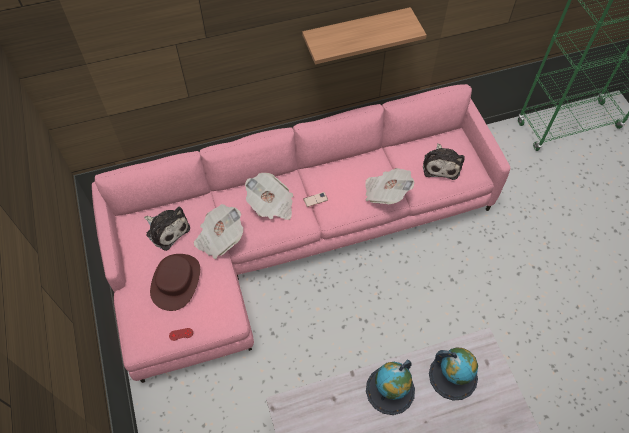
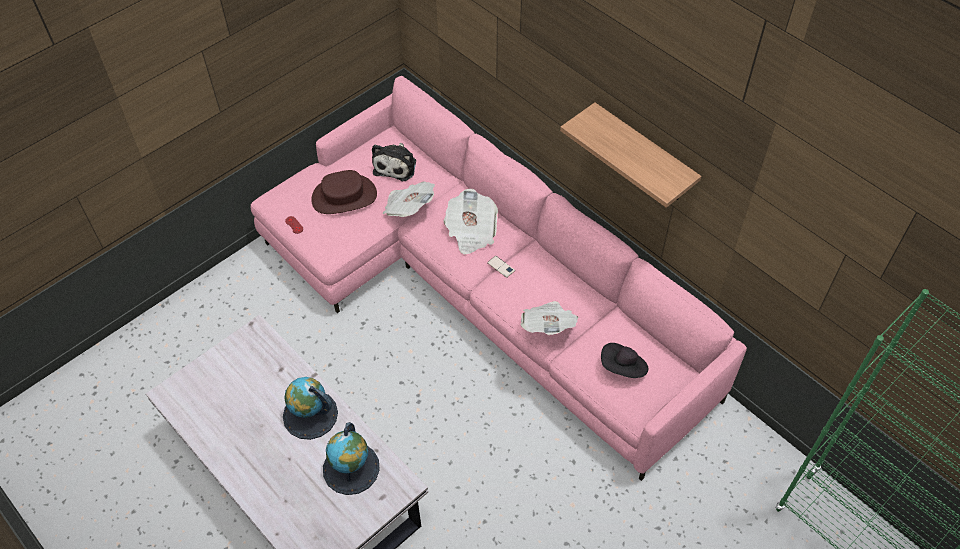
camera: 65 degrees right, 5 degrees down
(441, 165) = (623, 368): plush toy -> black hat

